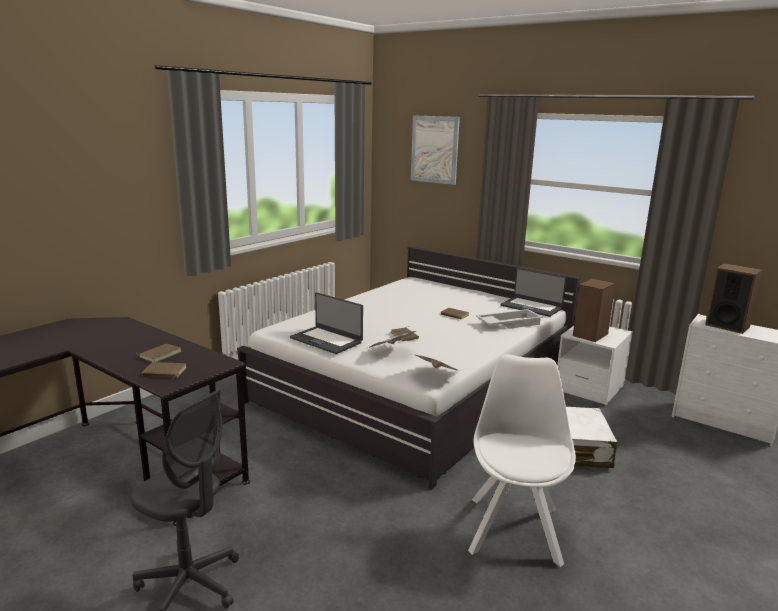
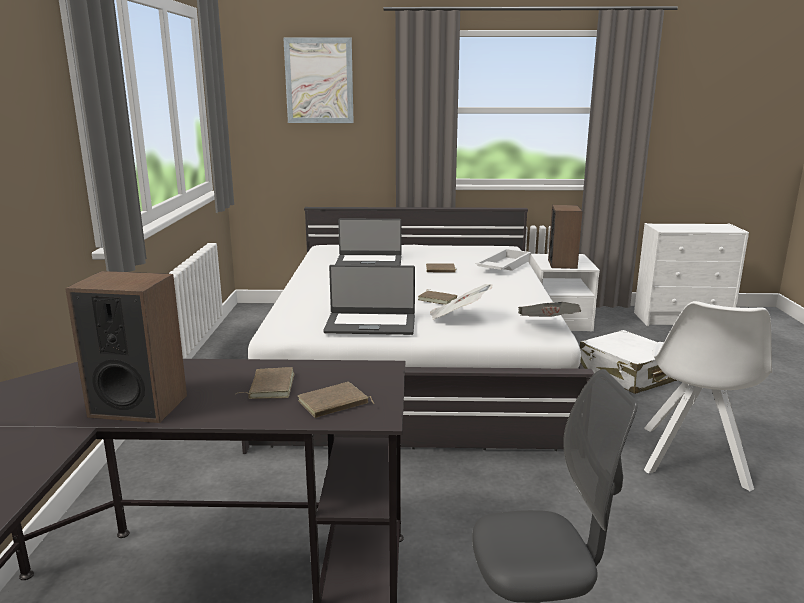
camera: 35 degrees left, 0 degrees up
(514, 527) = (694, 459): white chair -> white chair turned 135 degrees counterclockwise
(531, 307) = (490, 248): laptop -> laptop (369, 261)
(727, 326) = (680, 227): speaker -> speaker (138, 406)

